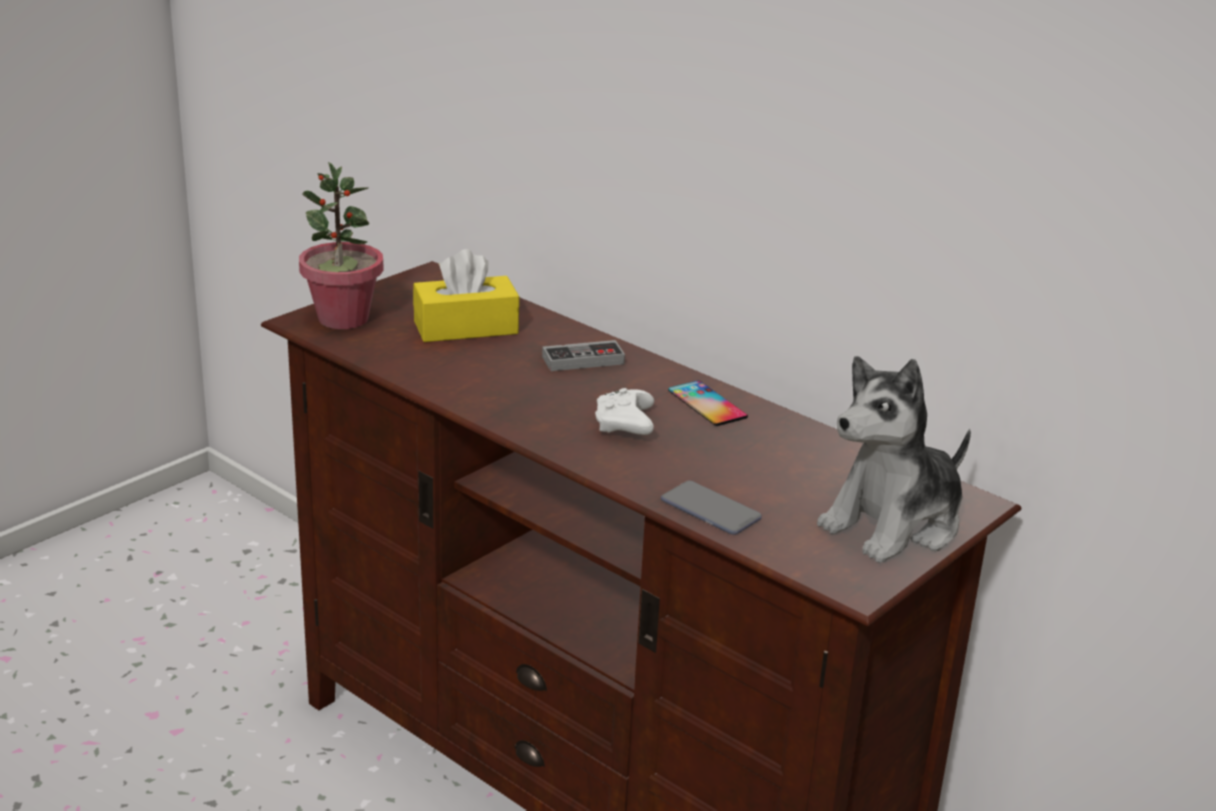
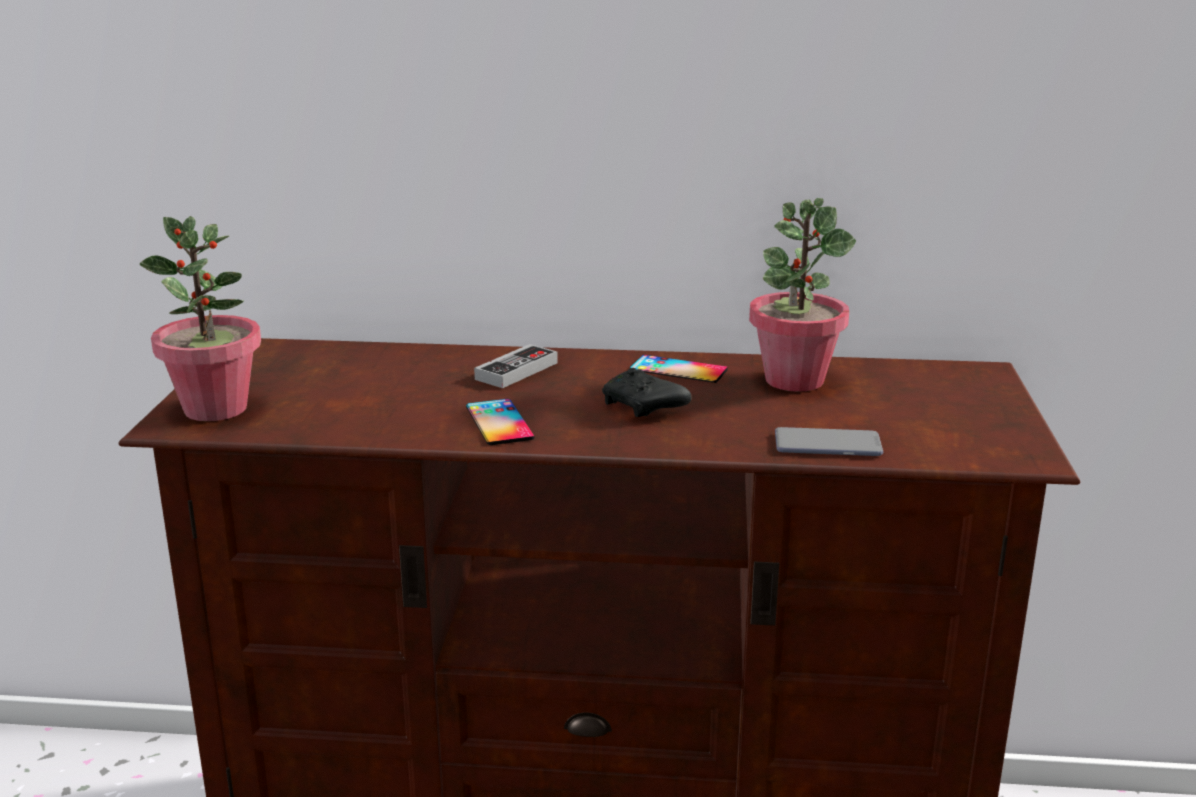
camera: 35 degrees left, 5 degrees down
(466, 327) = (360, 379): yellow tissue box -> none
(504, 398) = (499, 422): none -> phone
(625, 426) = (644, 407): white game controller -> black game controller
(785, 447) = (794, 380): none -> potted plant
(894, 524) = (967, 404): plush toy -> none

